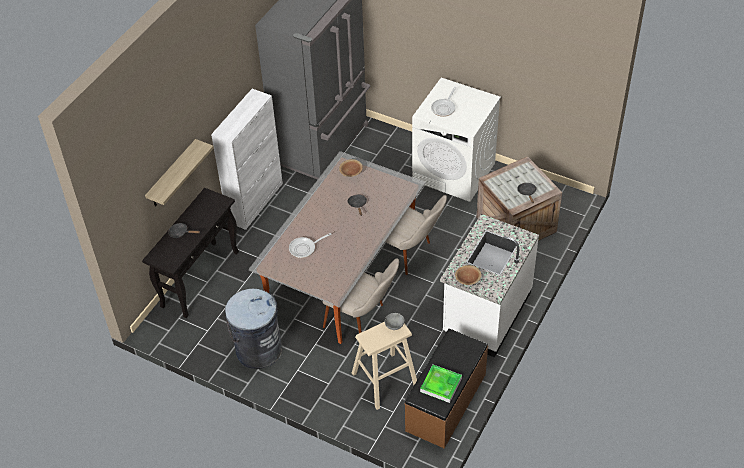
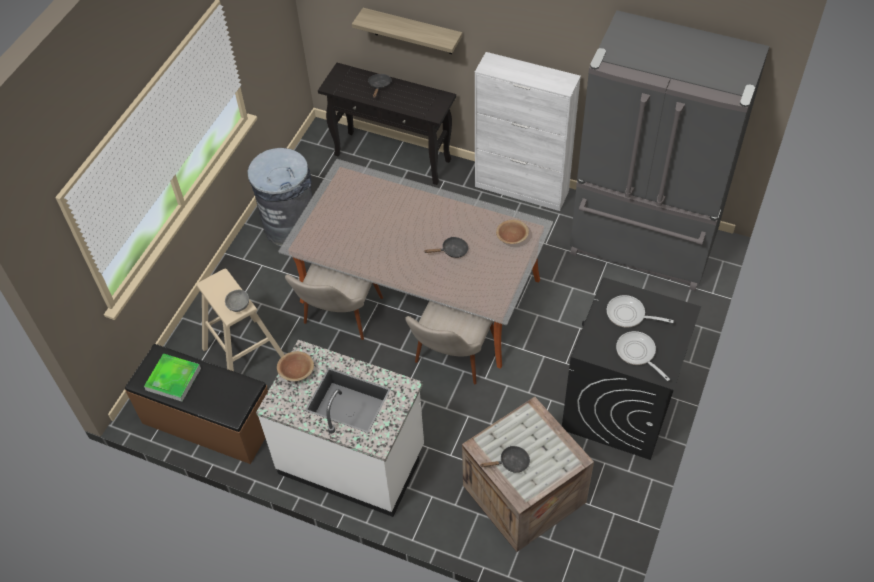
camera: 85 degrees right, 5 degrees up
(304, 248) = (371, 206): frying pan -> frying pan (637, 353)
(454, 172) = (619, 406): white washing machine -> black washing machine

